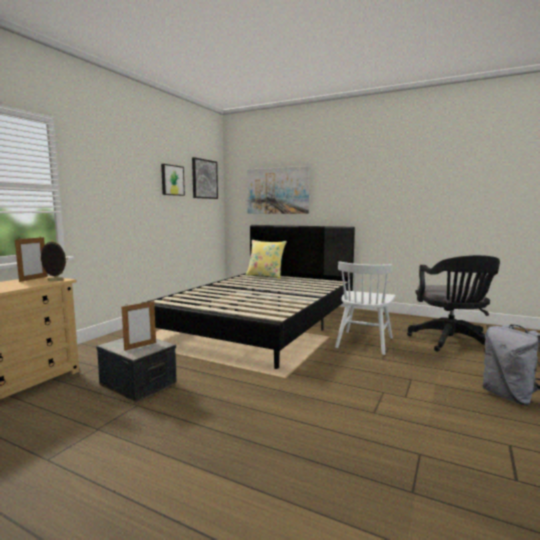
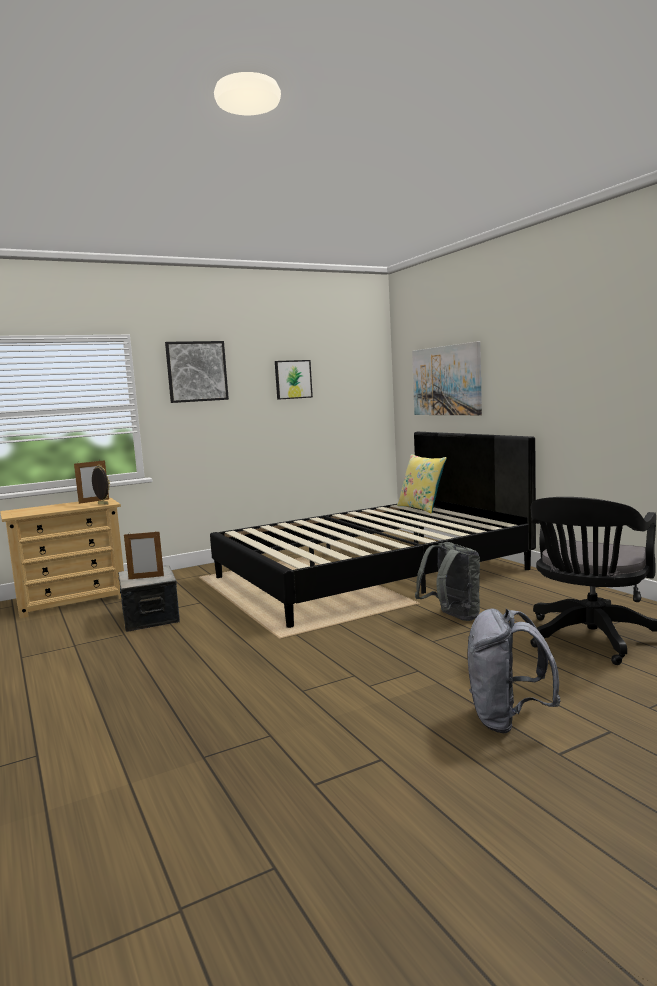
camera: 35 degrees right, 0 degrees up
(204, 179) = (351, 370): picture -> picture (197, 371)
(364, 342) = (452, 617): white chair -> grey backpack

